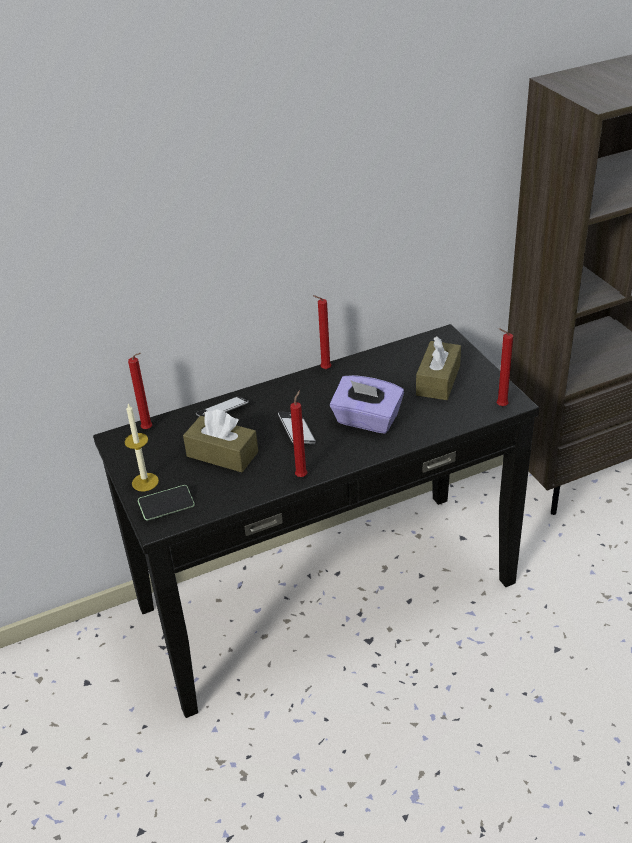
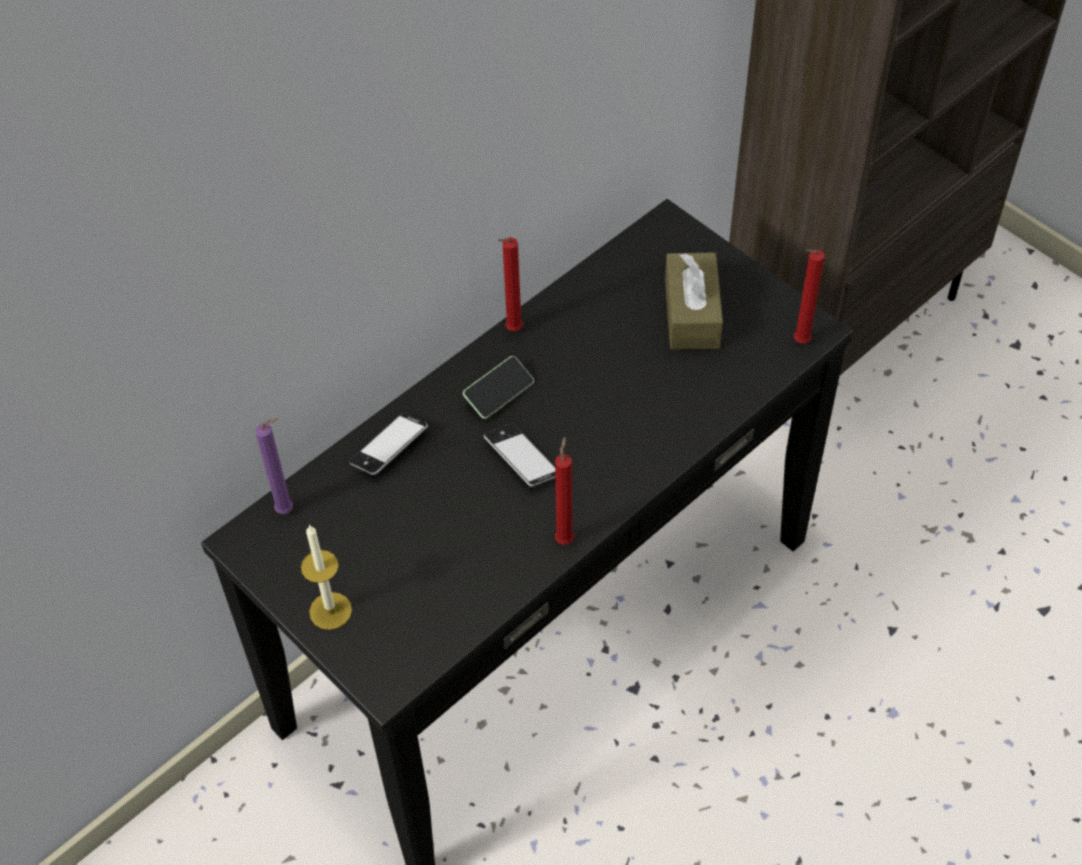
camera: 20 degrees left, 15 degrees up
(149, 429) = (288, 510): red candle -> purple candle
(167, 508) = (388, 649): phone -> phone (499, 393)
(222, 454) = (426, 529): brown tissue box -> none
(367, 420) = (617, 413): purple tissue box -> none

